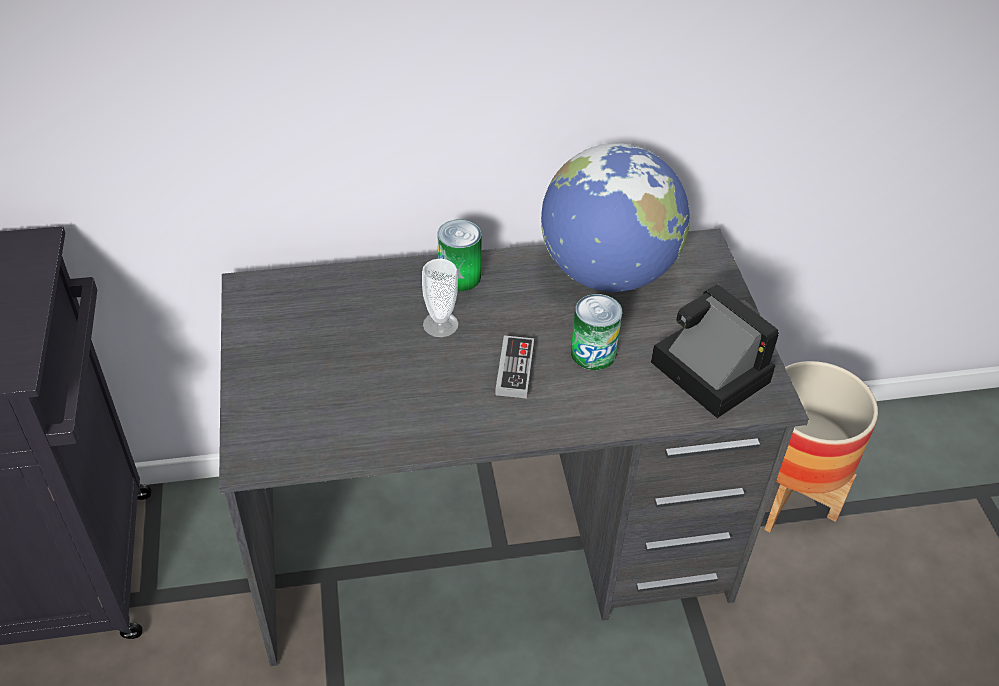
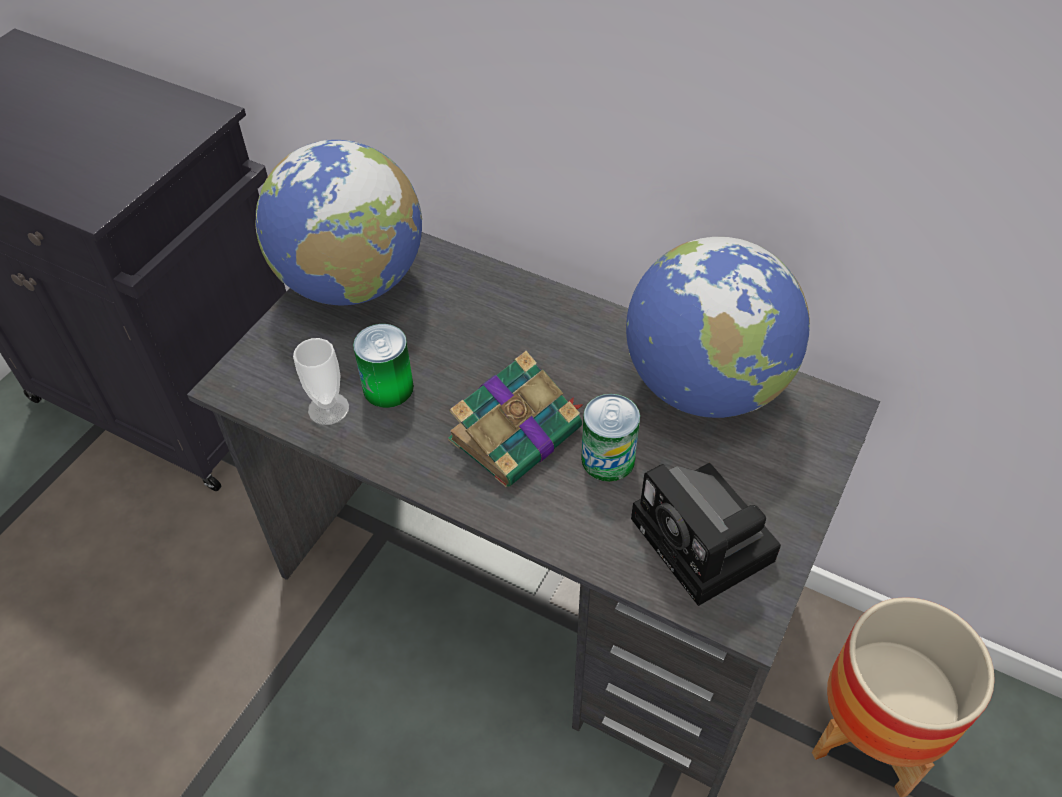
camera: 40 degrees right, 5 degrees up
(272, 331) = (352, 282): none -> globe
(440, 324) = (494, 351): cup -> cup (328, 409)
(459, 277) = (556, 314): can -> can (388, 388)
(514, 370) = (517, 432): game controller -> book
(705, 370) = (707, 544): camera -> camera turned 150 degrees clockwise

